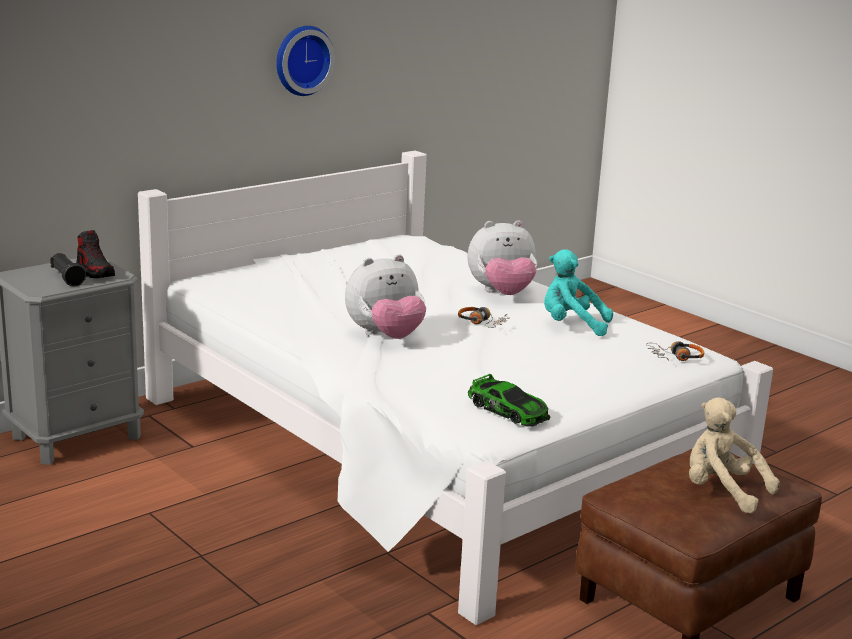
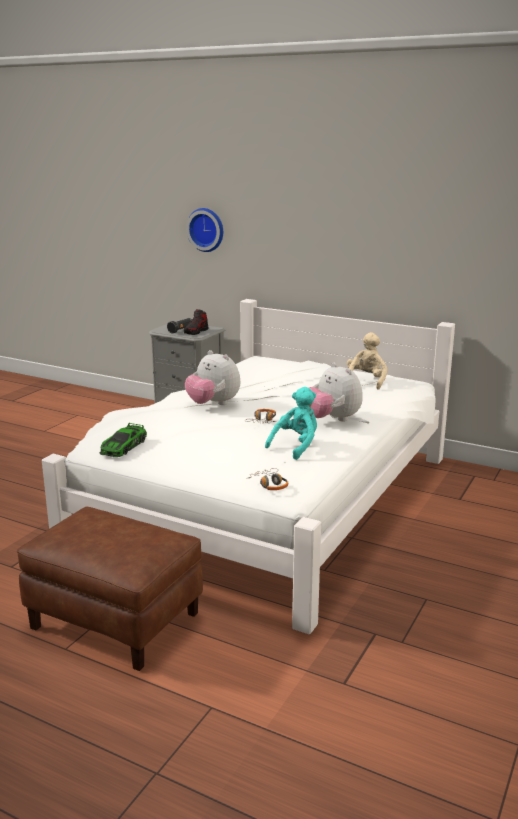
camera: 70 degrees right, 0 degrees up
(301, 60) = (362, 238): wall clock -> wall clock (206, 229)
(571, 326) = (296, 446): turquoise plush toy -> turquoise plush toy turned 45 degrees clockwise
(721, 491) = (104, 545): beige plush toy -> beige plush toy (366, 381)

